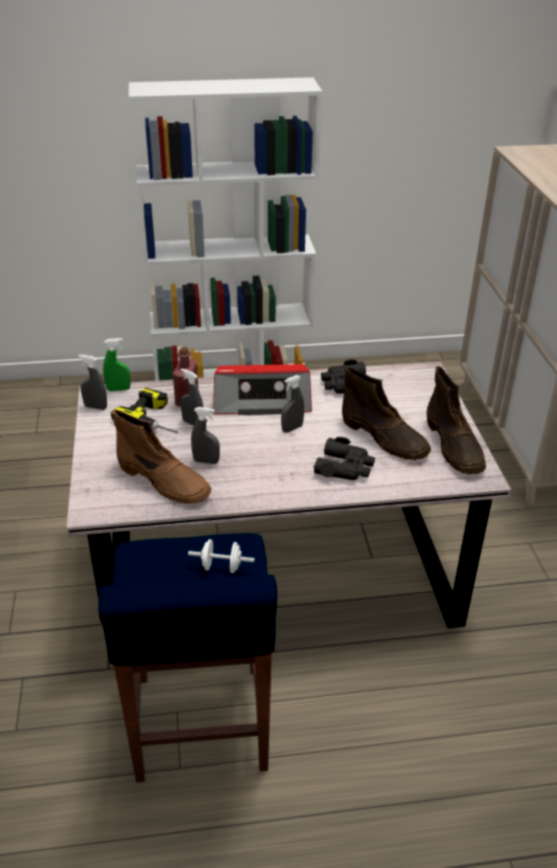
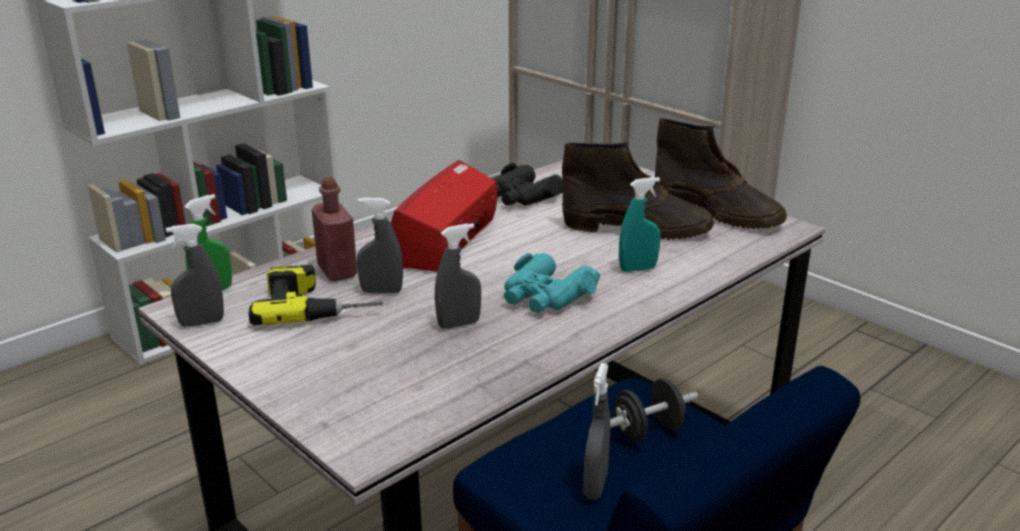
camera: 35 degrees left, 10 degrees down
(164, 481) = (432, 367): brown boot -> none
(221, 567) = (647, 431): white dumbbell -> black dumbbell
(262, 401) = (442, 240): radio -> radio turned 150 degrees clockwise
(270, 463) = (546, 296): none -> turquoise binoculars
(292, 428) = (520, 254): grey spray bottle -> grey spray bottle (595, 485)
(345, 467) = (638, 268): black binoculars -> turquoise spray bottle

